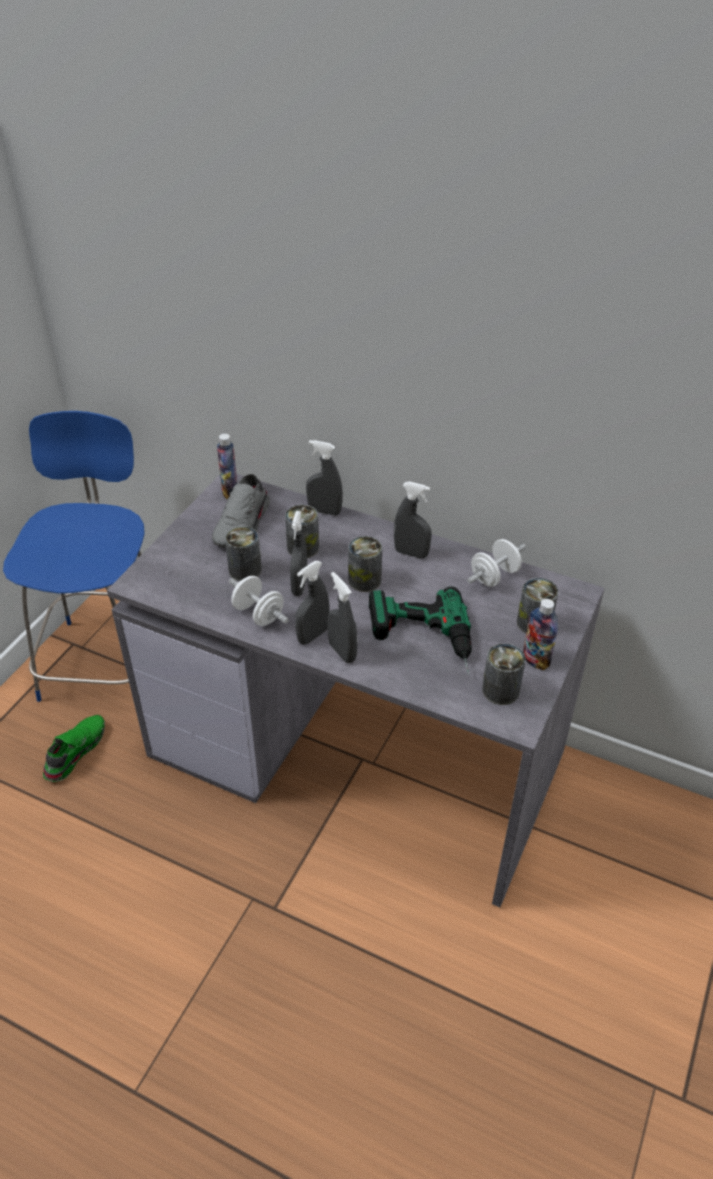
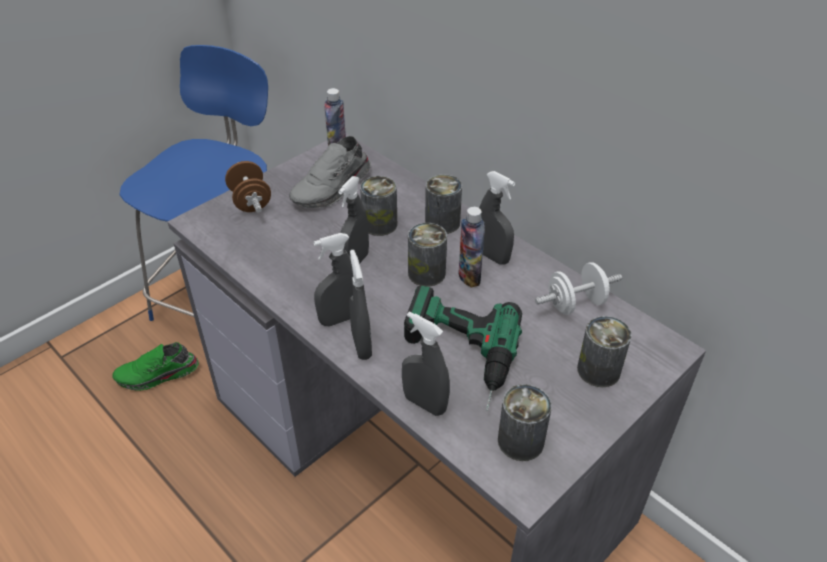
camera: 20 degrees right, 0 degrees up
(74, 751) = (157, 375): green shoe -> green shoe turned 150 degrees counterclockwise
(175, 554) = (250, 201): none -> brown dumbbell
(245, 570) = (309, 233): can -> can (442, 222)
(258, 614) = (297, 281): white dumbbell -> none
(324, 511) = (421, 192): grey spray bottle -> grey spray bottle (424, 403)
(536, 660) = (581, 416): bottle -> bottle (469, 277)

